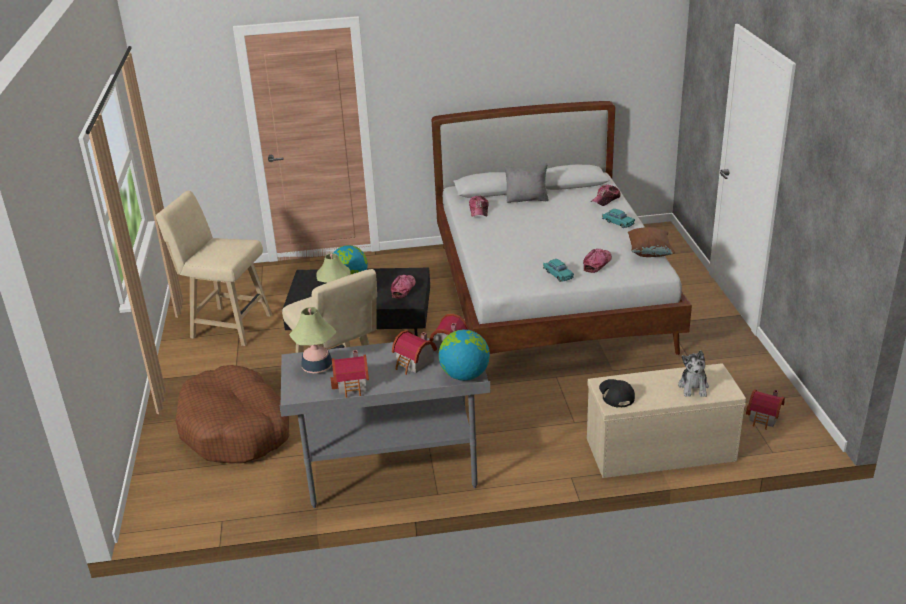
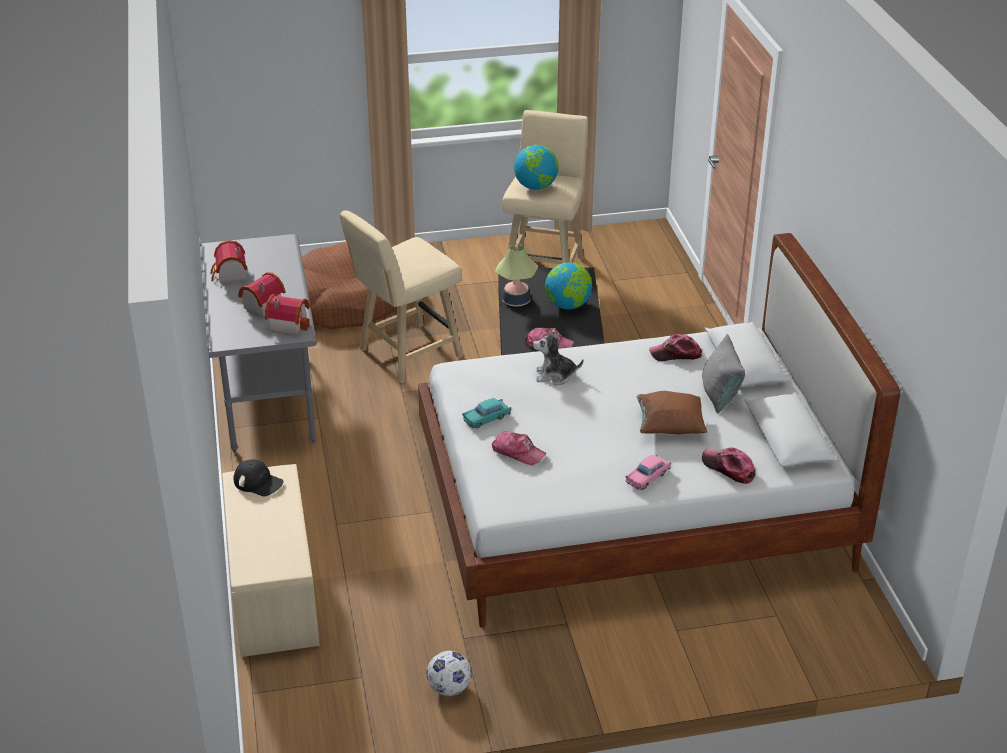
camera: 85 degrees right, 5 degrees up
(317, 367) = (267, 254): table lamp -> none
(465, 375) = (232, 336): globe -> globe (536, 186)
(616, 394) = (258, 482): black cap -> black cap turned 45 degrees clockwise
(618, 222) = (648, 477): turquoise toy car -> pink toy car
(649, 253) = (552, 502): brown pillow -> brown pillow (669, 427)
(693, 387) = (262, 544): plush toy -> plush toy (555, 376)
(739, 366) = (449, 688): none -> football
(764, 418) = (323, 696): toy house -> none

